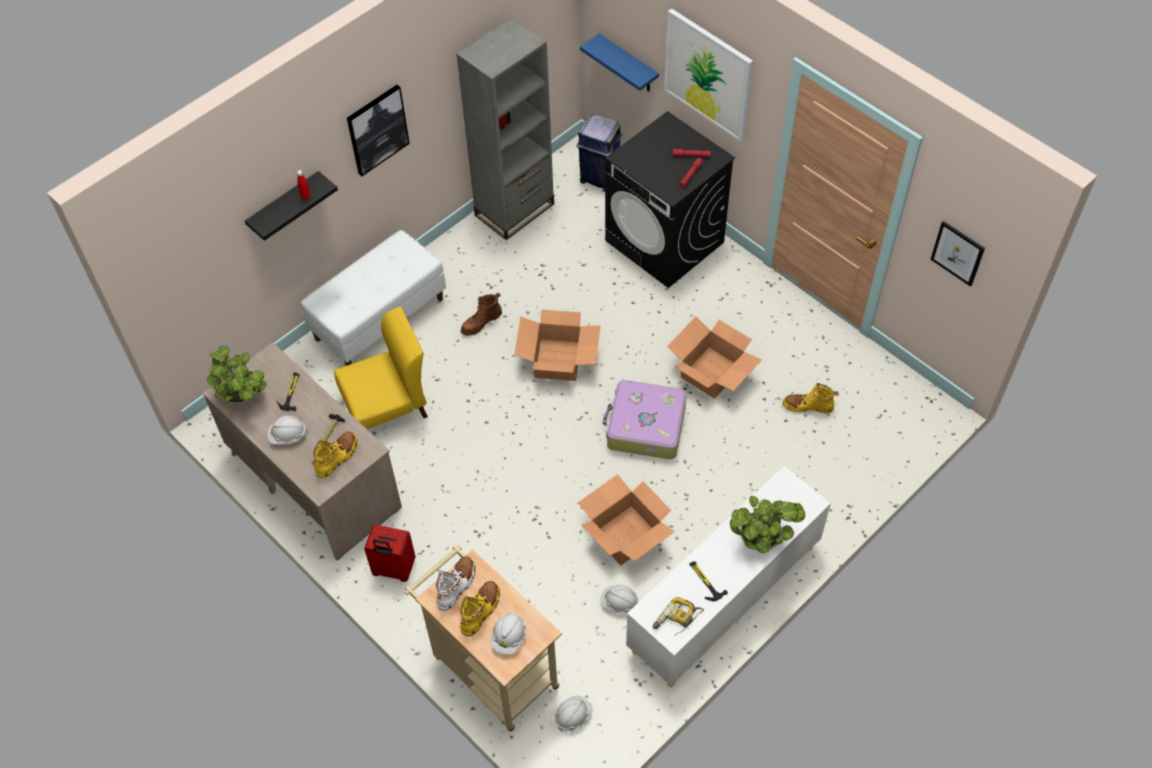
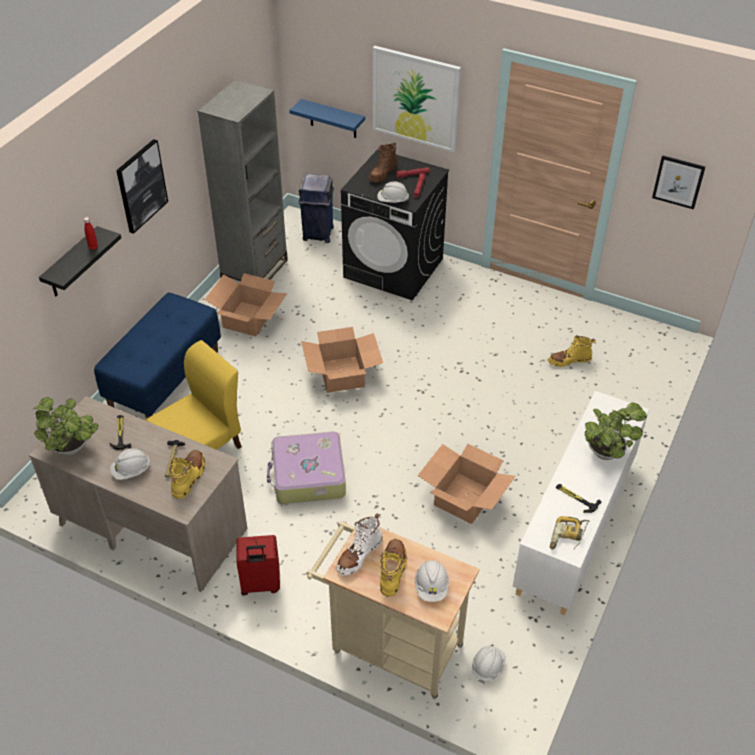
camera: 20 degrees left, 10 degrees down
(379, 318) = (165, 378): white bench -> blue bench
(456, 586) = (359, 555): white boot -> white boot turned 150 degrees counterclockwise
(481, 322) = (260, 361): brown boot -> brown boot (382, 173)
(619, 603) = (485, 556): white hard hat -> white hard hat (392, 201)
(645, 427) = (441, 408): suitcase -> suitcase (308, 476)
(712, 373) = (478, 354): cardboard box -> cardboard box (249, 319)

